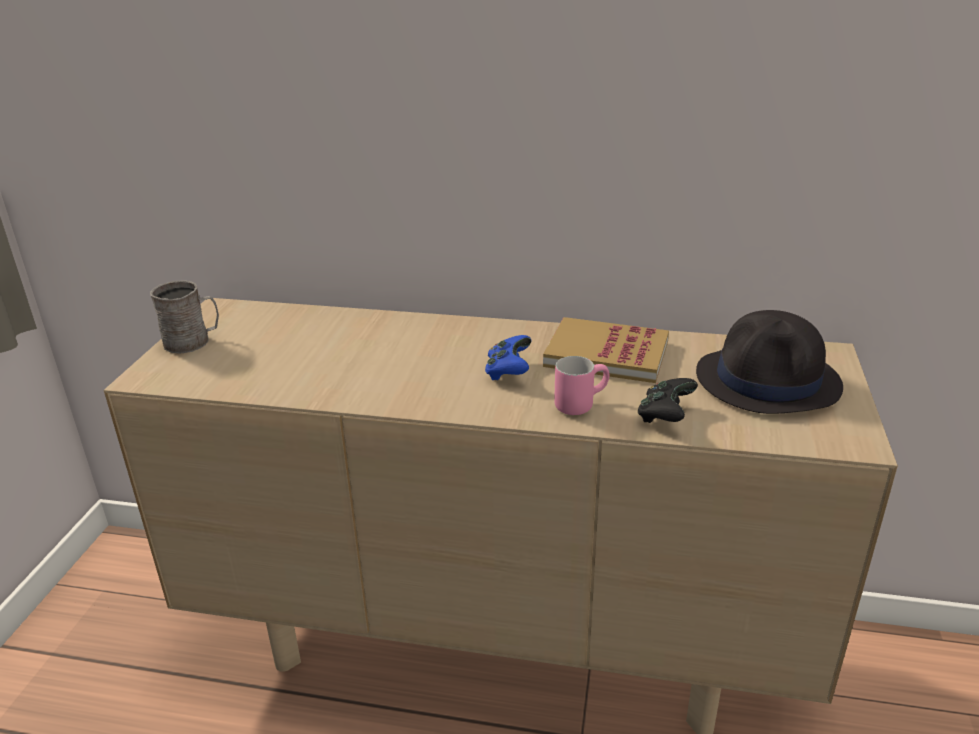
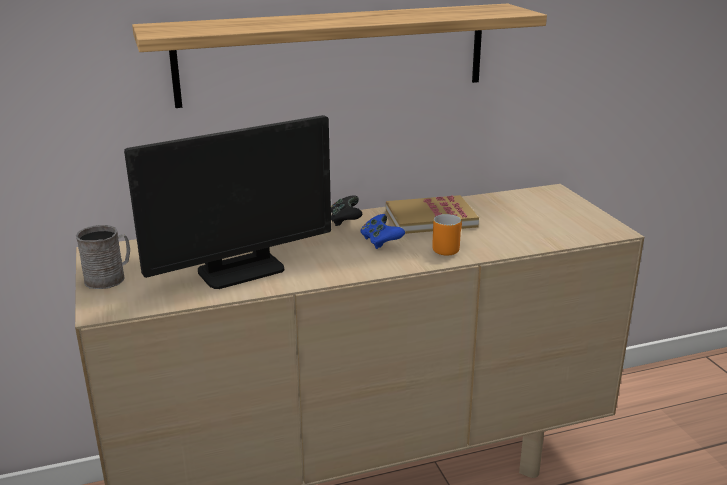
camera: 30 degrees left, 5 degrees down
(318, 367) = (241, 270): none -> monitor
(508, 110) = (334, 54): none -> shelf
(579, 403) = (447, 248): pink mug -> orange mug
(665, 415) = (503, 242): black game controller -> black game controller (345, 220)
(768, 381) = (539, 212): black hat -> none

